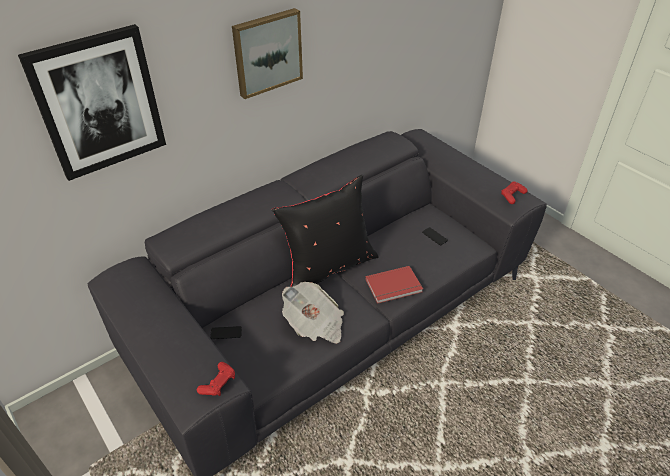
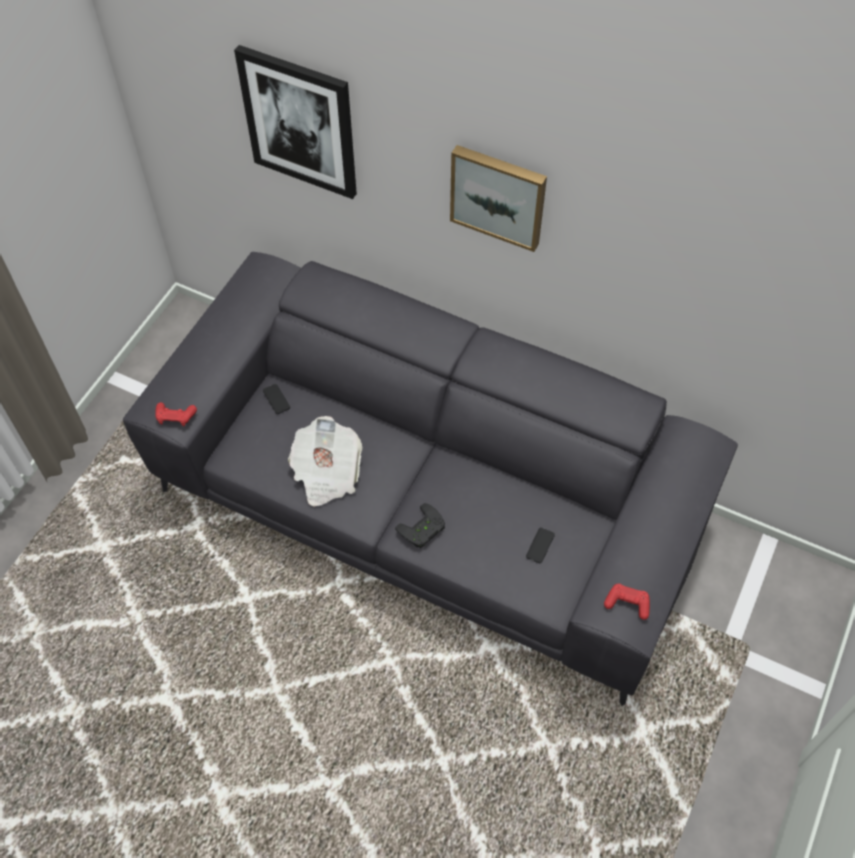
camera: 65 degrees right, 15 degrees up
(328, 267) = (421, 449): black pillow -> none
(394, 287) = (423, 530): red book -> black game controller

